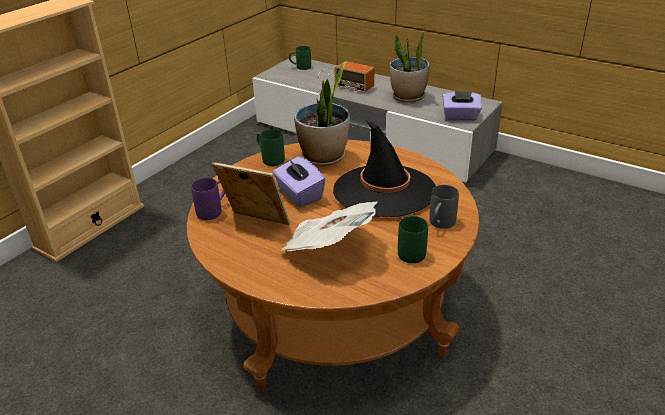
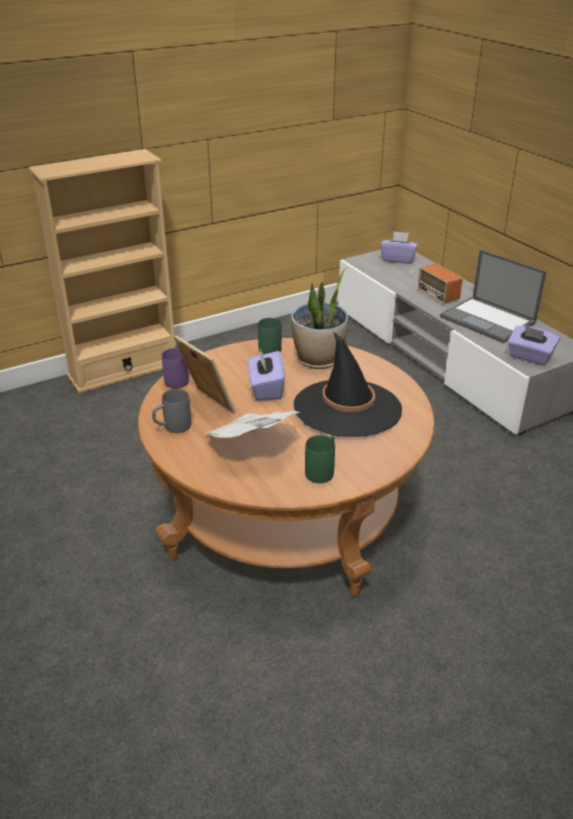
camera: 25 degrees right, 0 degrees up
(300, 67) = (398, 259): green mug -> purple tissue box
(408, 97) = (489, 320): potted plant -> laptop
(440, 224) = (371, 456): grey mug -> grey mug (172, 427)

